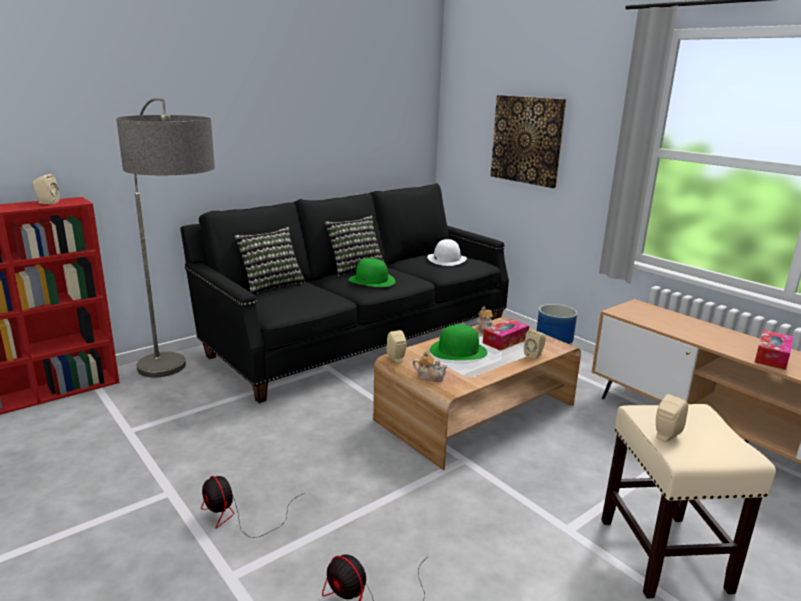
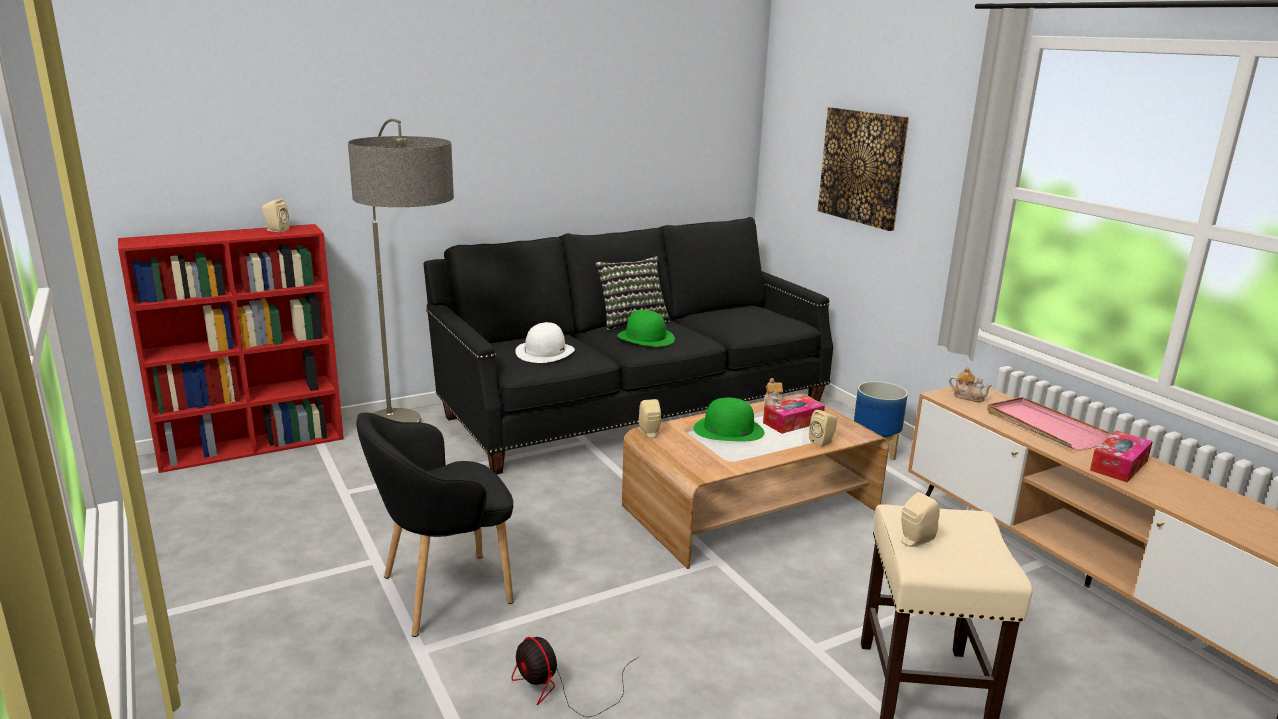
camera: 10 degrees right, 0 degrees up
(238, 516) = (442, 592): fan -> black armchair
(271, 285) = (523, 337): pillow -> none
(429, 377) = (681, 457): teapot -> teapot (968, 397)
(446, 259) = (751, 316): white hat -> white hat (545, 352)
(703, 331) = (1044, 427): none -> pink tray

